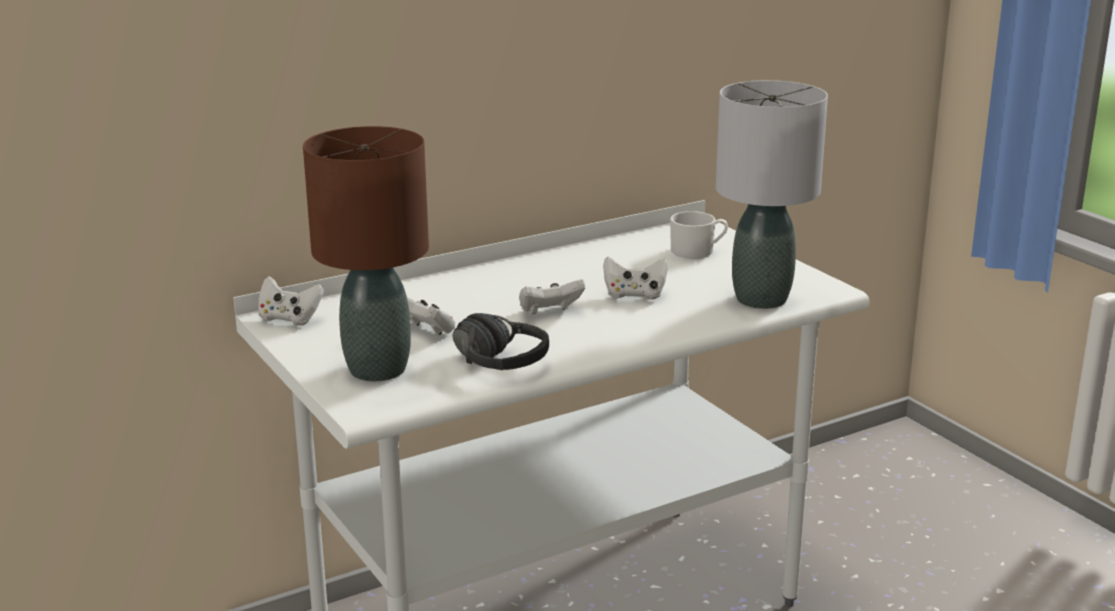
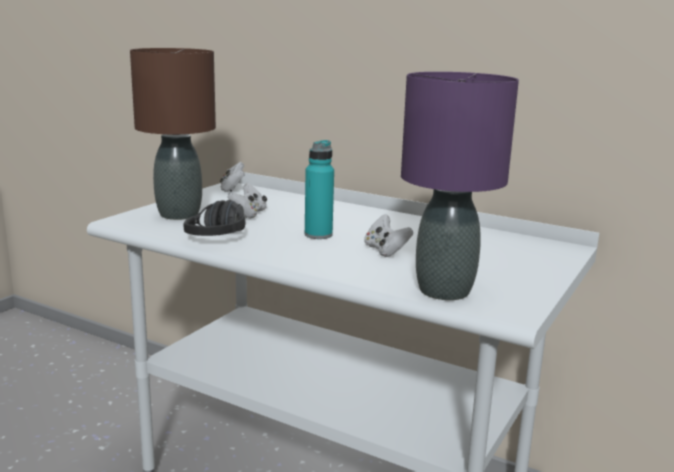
camera: 60 degrees right, 5 degrees down
(549, 312) = (318, 235): white game controller -> turquoise bottle
(698, 251) = (511, 256): white mug -> none
(760, 299) = (443, 290): grey table lamp -> purple table lamp

